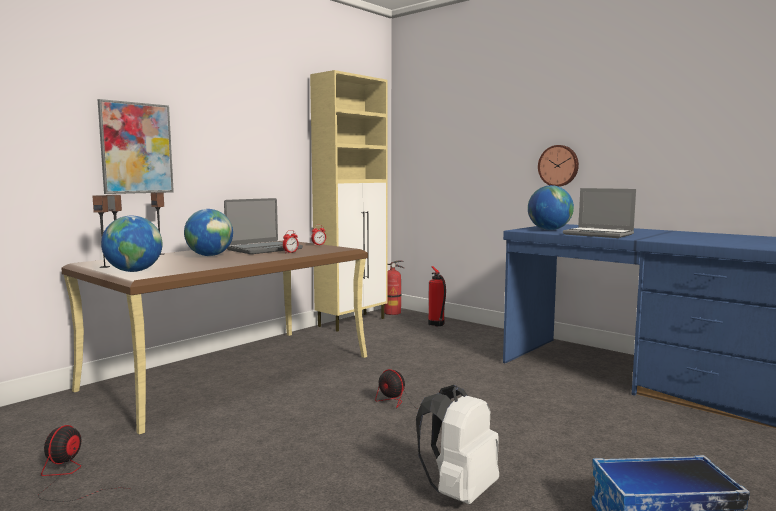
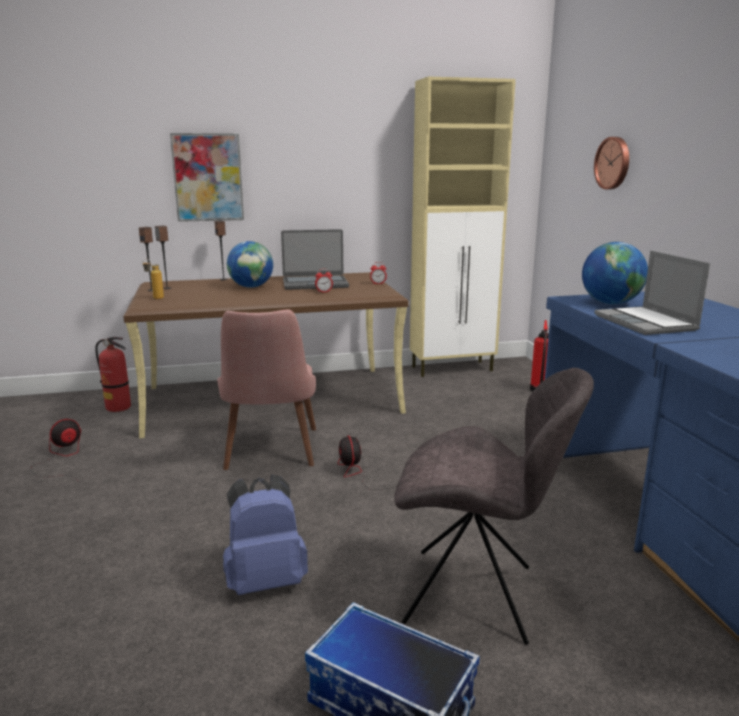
camera: 35 degrees right, 10 degrees up
(134, 271) = (155, 299): globe -> bottle
(305, 410) = (271, 454): none -> pink chair
(392, 313) = (512, 366): fire extinguisher -> fire extinguisher (118, 407)
(459, 492) = (266, 580): white backpack -> blue backpack
(558, 165) = (695, 206): wall clock -> wall clock (613, 163)
(600, 446) = (475, 595): none -> grey chair

